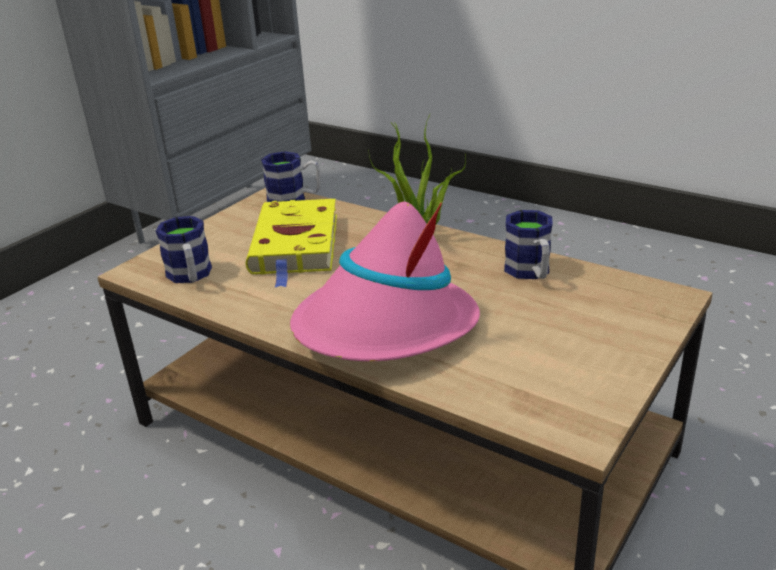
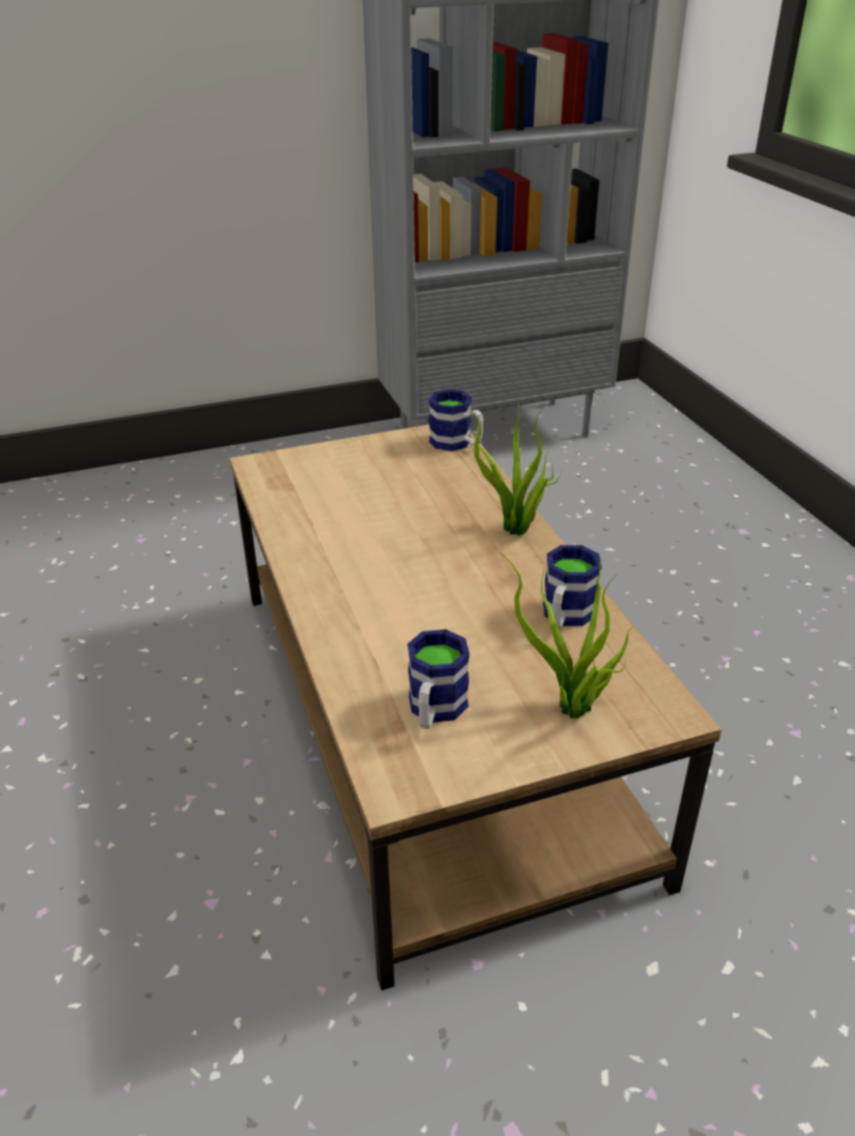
camera: 35 degrees right, 5 degrees up
(190, 276) = (289, 487): mug -> mug (434, 711)
(296, 246) = (400, 494): yellow book -> none
(385, 328) = (371, 608): pink hat -> none
(618, 324) = (572, 710): none -> potted plant

